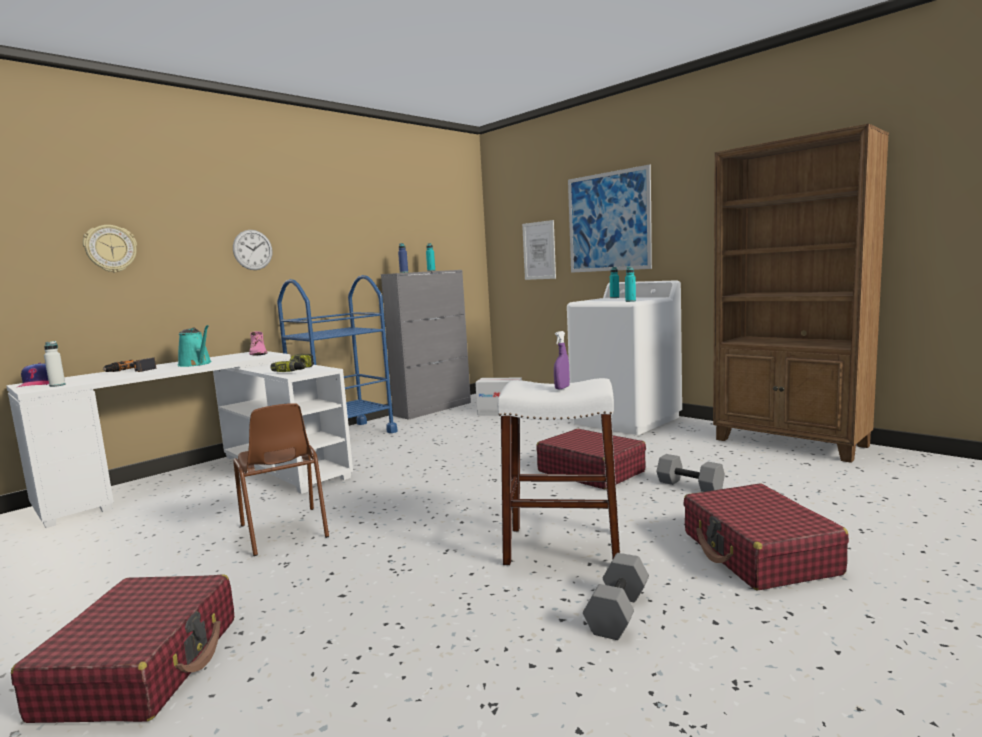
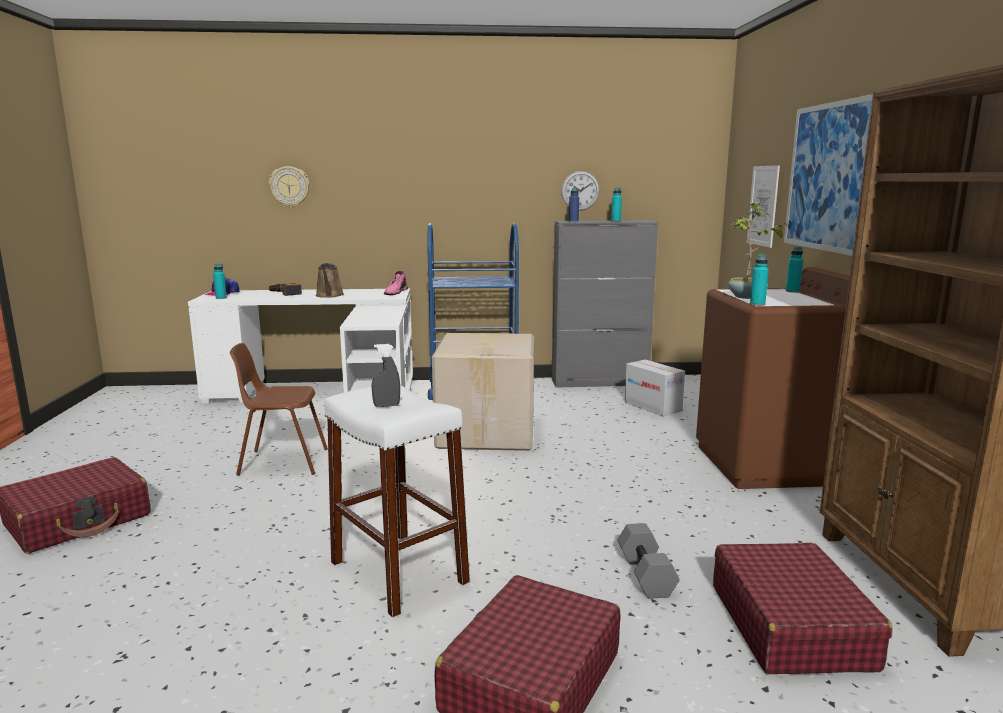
camera: 40 degrees right, 5 degrees up
(57, 385) = (221, 298): white bottle -> turquoise bottle
(196, 364) = (329, 295): turquoise watering can -> brown watering can
(252, 250) = (413, 190): wall clock -> wall clock (580, 190)
(284, 531) = (282, 462): brown chair -> brown chair turned 75 degrees clockwise
(297, 370) = (371, 319): power drill -> none
(423, 456) = (488, 432): none -> cardboard box
(562, 388) = (386, 405): purple spray bottle -> grey spray bottle
(590, 471) = (586, 510): red suitcase -> red suitcase (790, 625)
(609, 301) = (747, 297): none -> potted plant
(619, 613) = (309, 651): grey dumbbell -> none
(626, 420) = (769, 464): white washing machine -> brown washing machine

